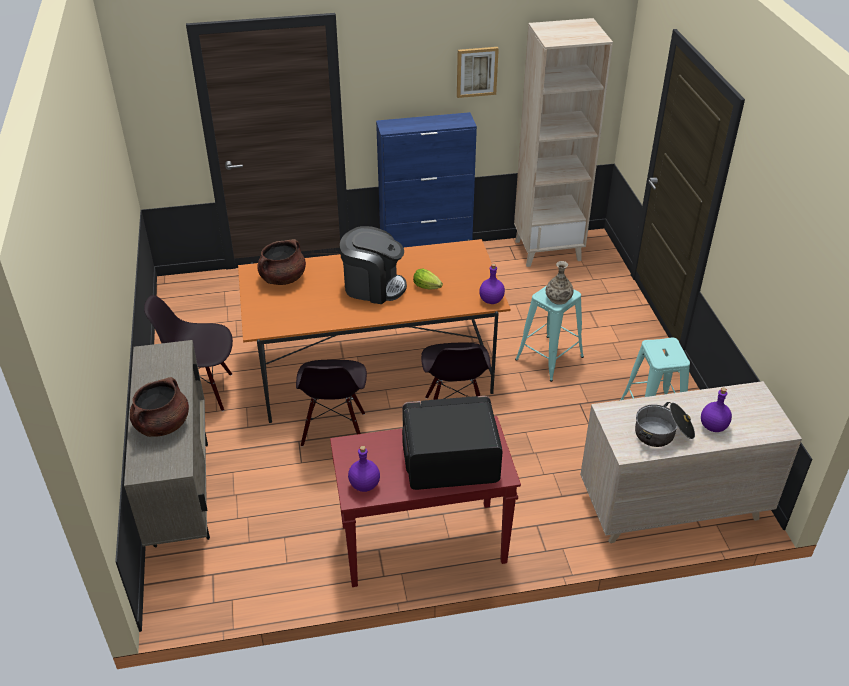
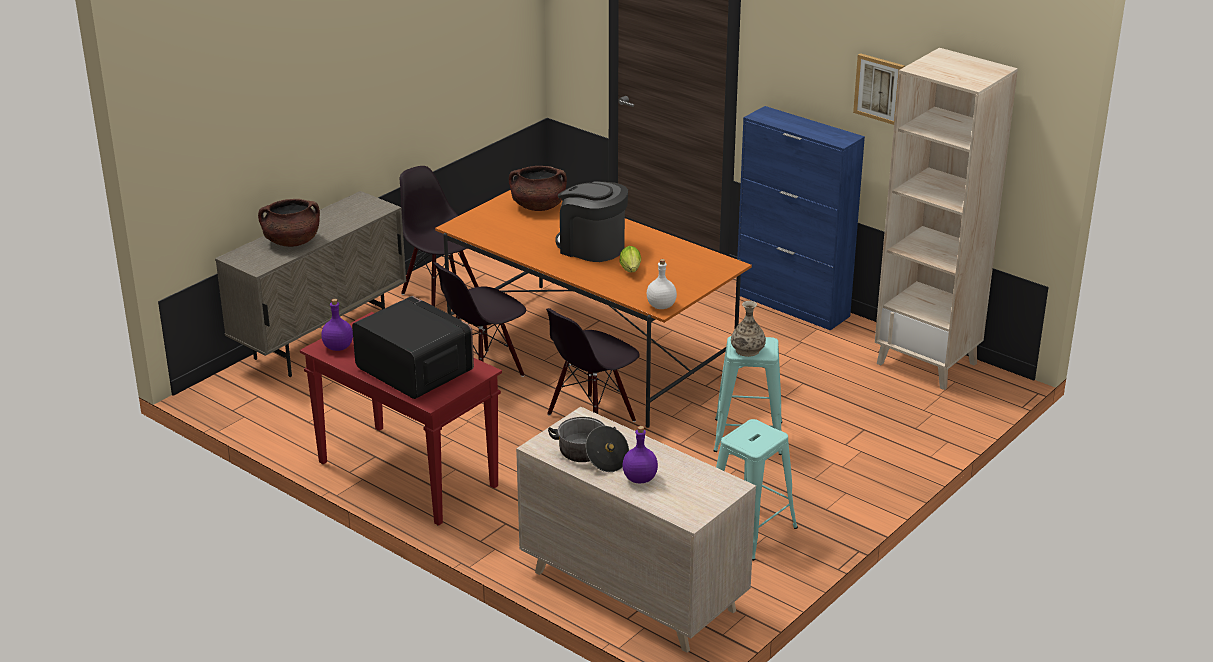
camera: 50 degrees right, 10 degrees down
(373, 286) = (591, 247): coffee machine -> coffee machine turned 150 degrees clockwise
(491, 300) = (661, 306): purple bottle -> white bottle

